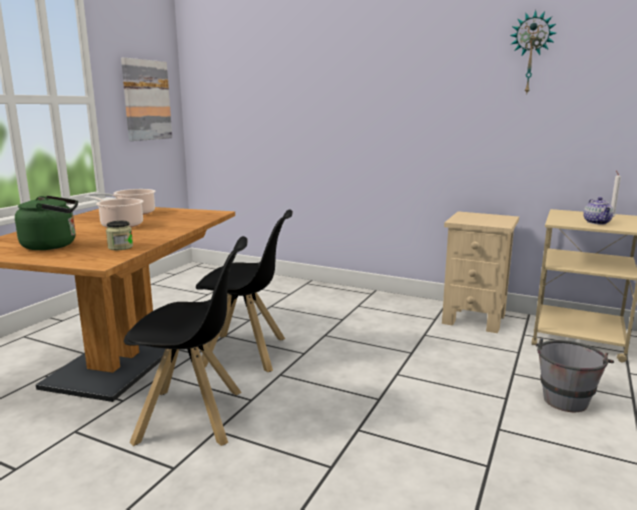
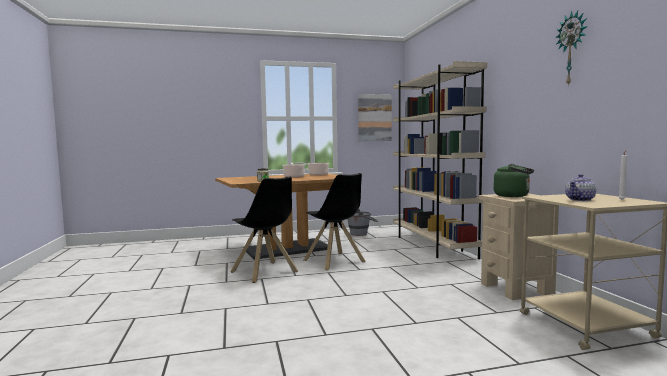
camera: 50 degrees right, 10 degrees down
(53, 245) = (249, 179): green kettle -> green kettle (513, 196)
(297, 287) = (432, 245): none -> beige bookcase
(566, 397) = (461, 339): grey bucket -> grey bucket (362, 233)

